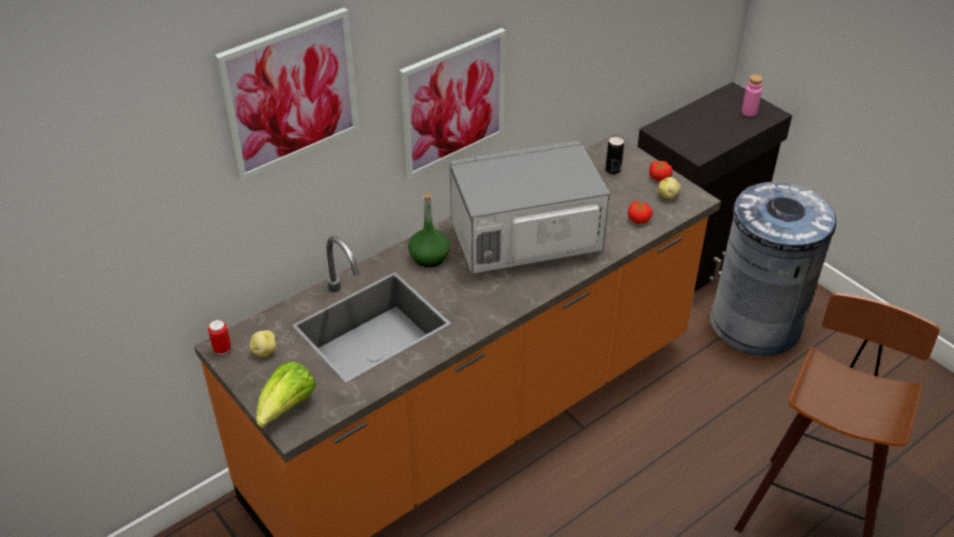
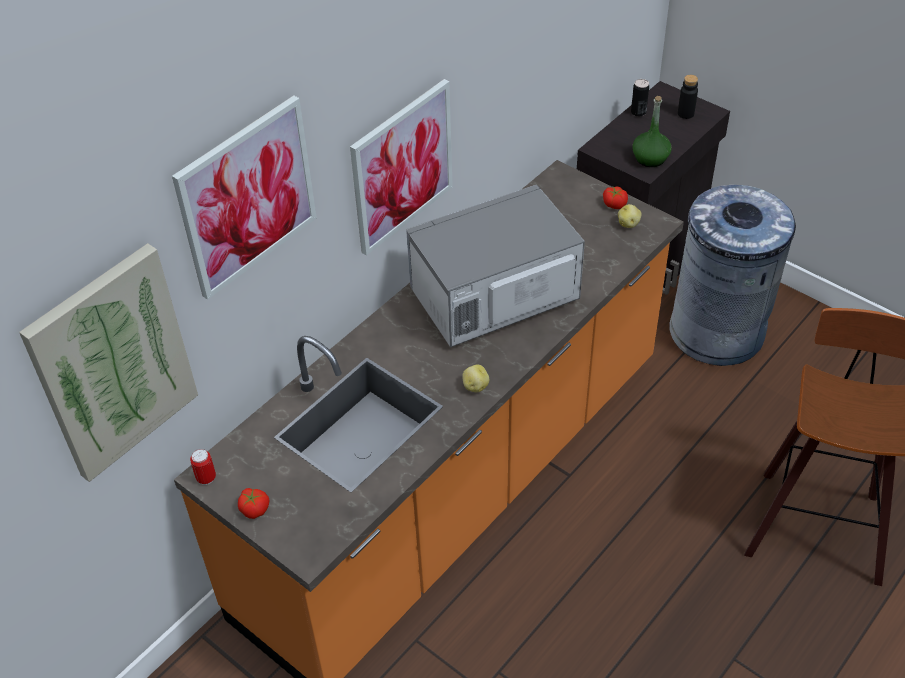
camera: 10 degrees left, 5 degrees up
(142, 219) = (113, 363): none -> picture
(264, 351) = (252, 472): potato -> potato (475, 386)
(287, 408) = (296, 532): lettuce -> none
(429, 257) = (399, 334): green bottle -> green bottle (650, 158)
(613, 170) = (564, 203): can -> can (638, 112)
(639, 219) = (605, 255): tomato -> tomato (255, 508)
(749, 112) = (685, 114): pink bottle -> black bottle

